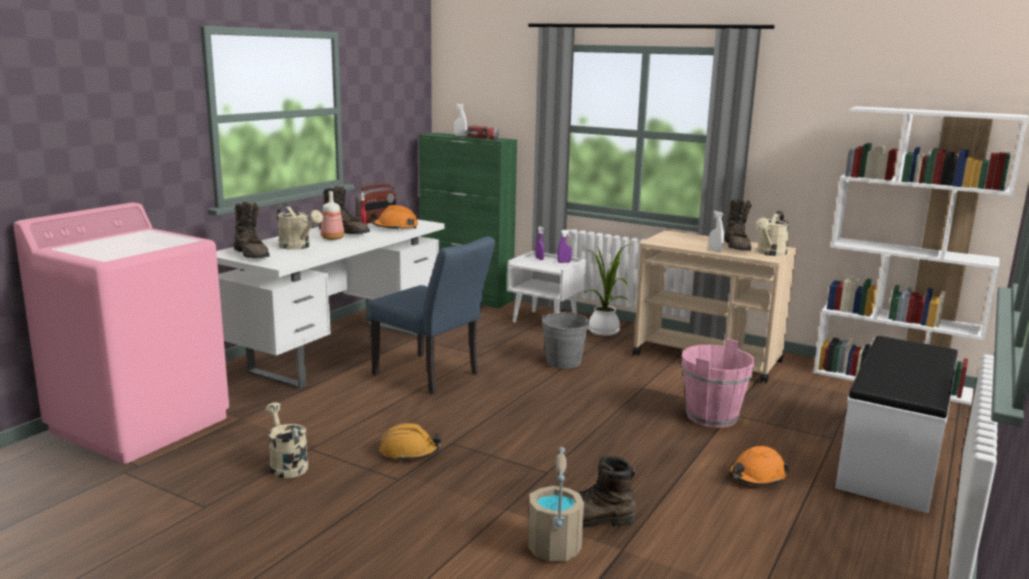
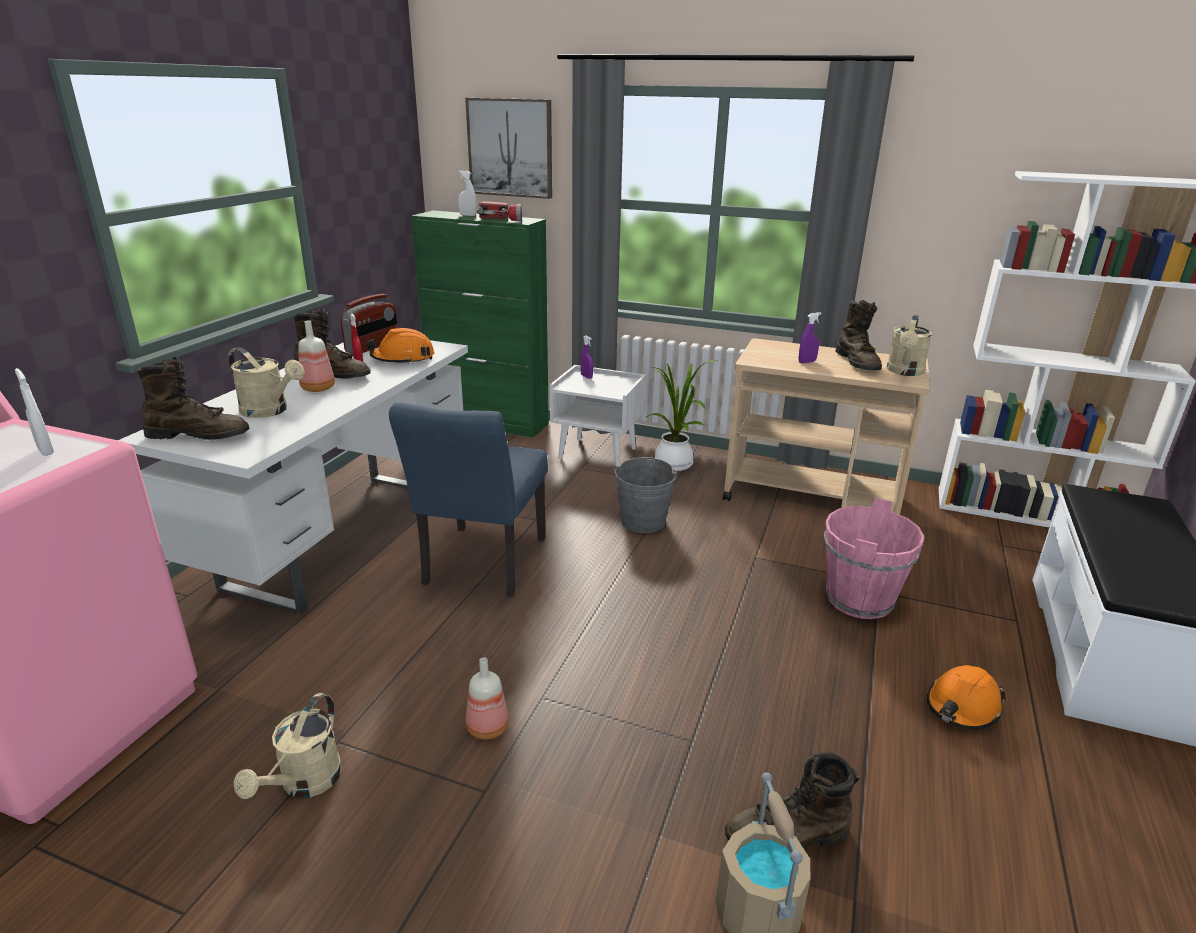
camera: 10 degrees left, 10 degrees up
(252, 255) = (199, 435): brown boot -> brown boot turned 45 degrees counterclockwise
(286, 464) = (304, 784): beige watering can -> beige watering can turned 120 degrees counterclockwise
(409, 452) = (486, 727): orange hard hat -> bottle
(432, 376) = (481, 566): blue chair -> blue chair turned 75 degrees clockwise
(495, 88) = (510, 148): none -> picture
(564, 262) = (619, 380): purple spray bottle -> purple spray bottle (807, 362)
(715, 250) = (837, 372): white spray bottle -> white spray bottle (45, 451)

